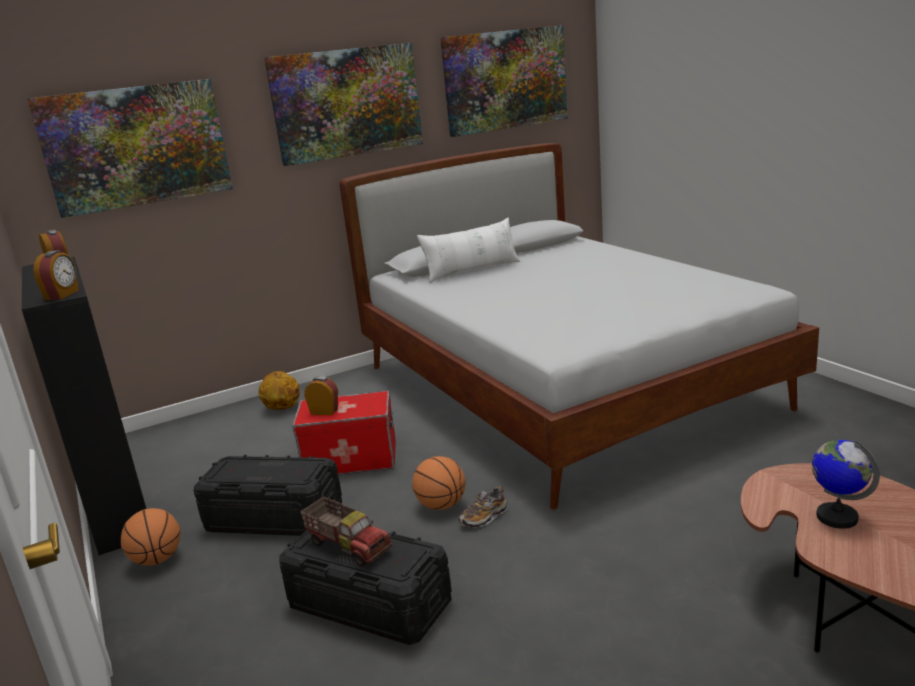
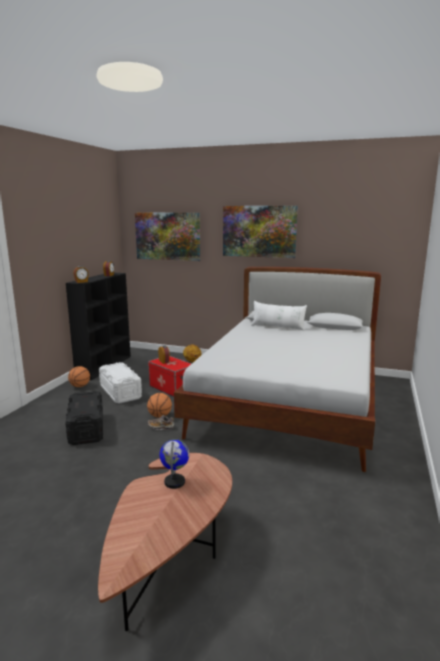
camera: 45 degrees right, 5 degrees down
(274, 517) = (120, 392): black storage box -> white storage box
(348, 545) = (85, 401): toy truck -> none
(505, 80) = (355, 231): picture -> none

